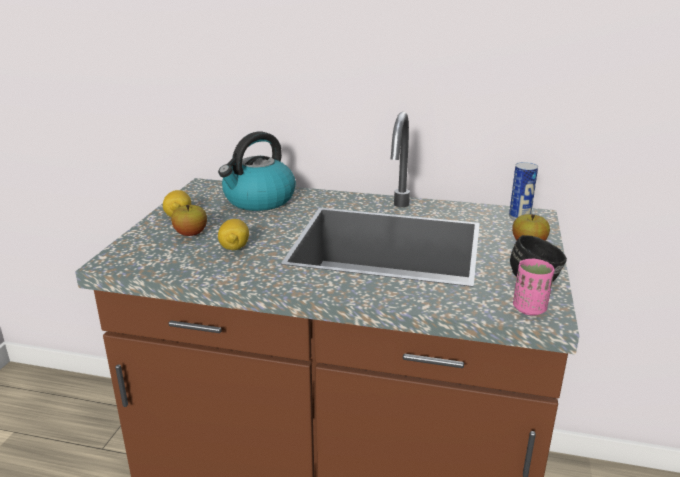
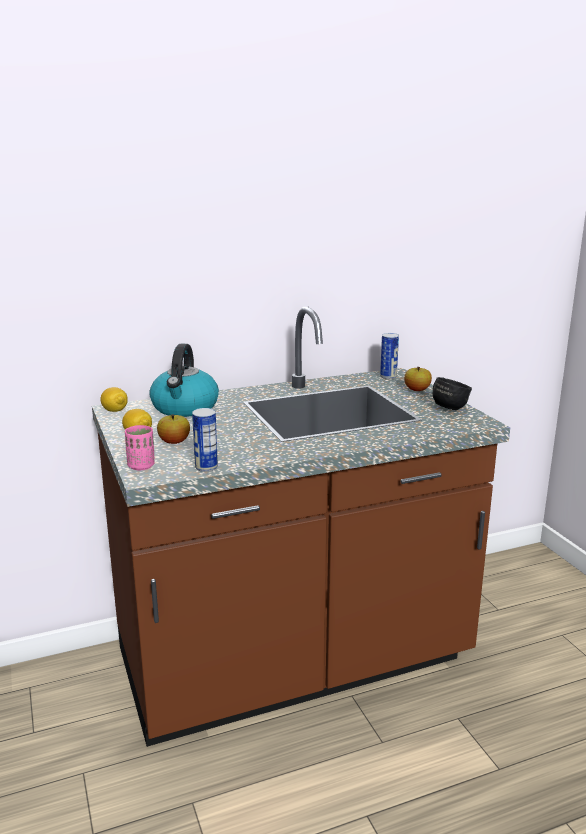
camera: 35 degrees left, 5 degrees down
(169, 270) = (206, 467): none -> can
(234, 248) = (228, 441): lemon -> lemon (115, 410)
(529, 308) = (468, 422): pink cup -> pink cup (141, 466)

